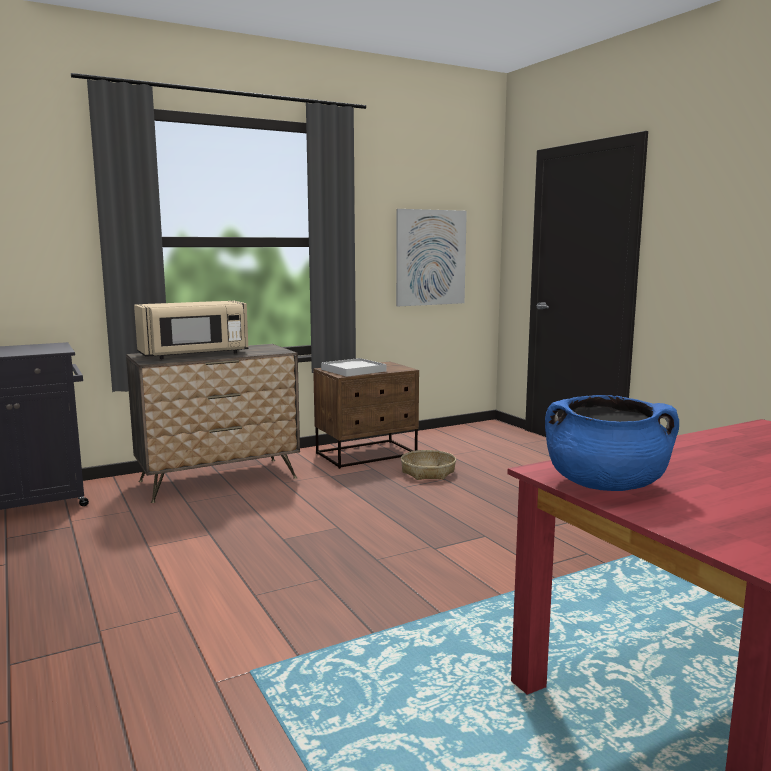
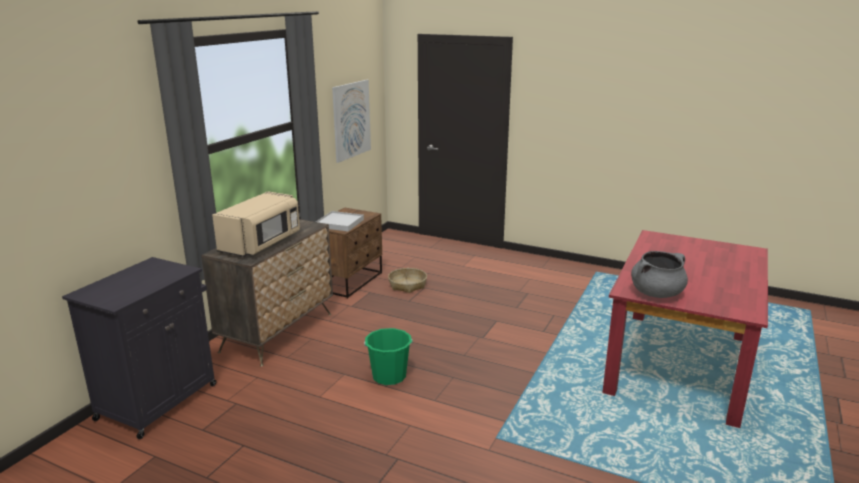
camera: 35 degrees left, 10 degrees up
(250, 552) = (389, 376): none -> green bucket
(605, 485) = (656, 293): blue cooking pot -> grey cooking pot

